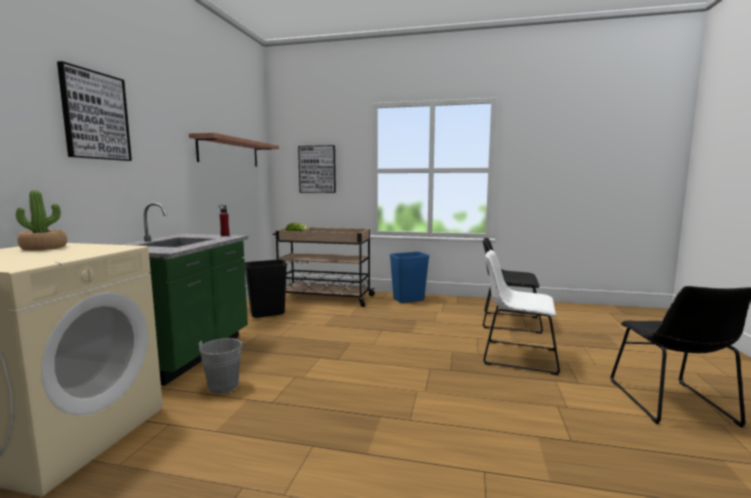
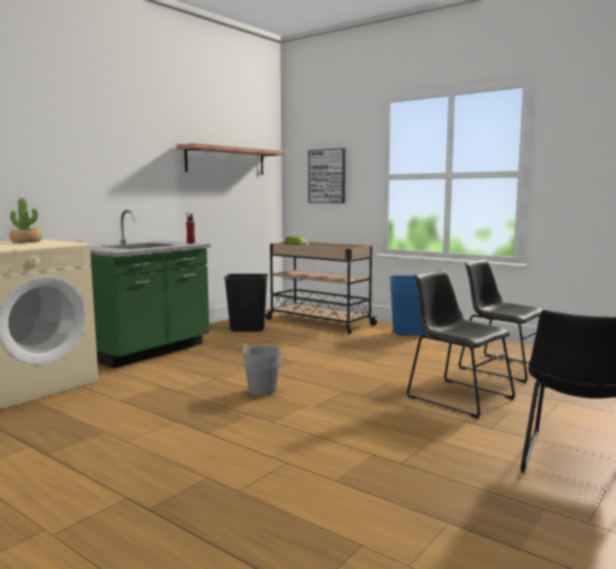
camera: 25 degrees right, 0 degrees up
(95, 116) = (83, 136): picture -> none
(225, 384) = (155, 374): grey bucket -> grey bucket (264, 390)
(516, 356) = (456, 396): white chair -> black chair

